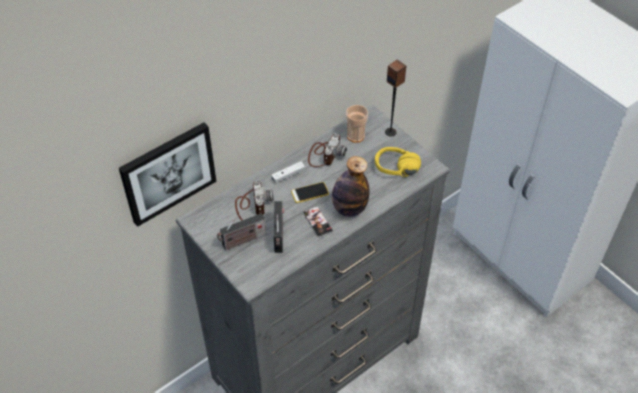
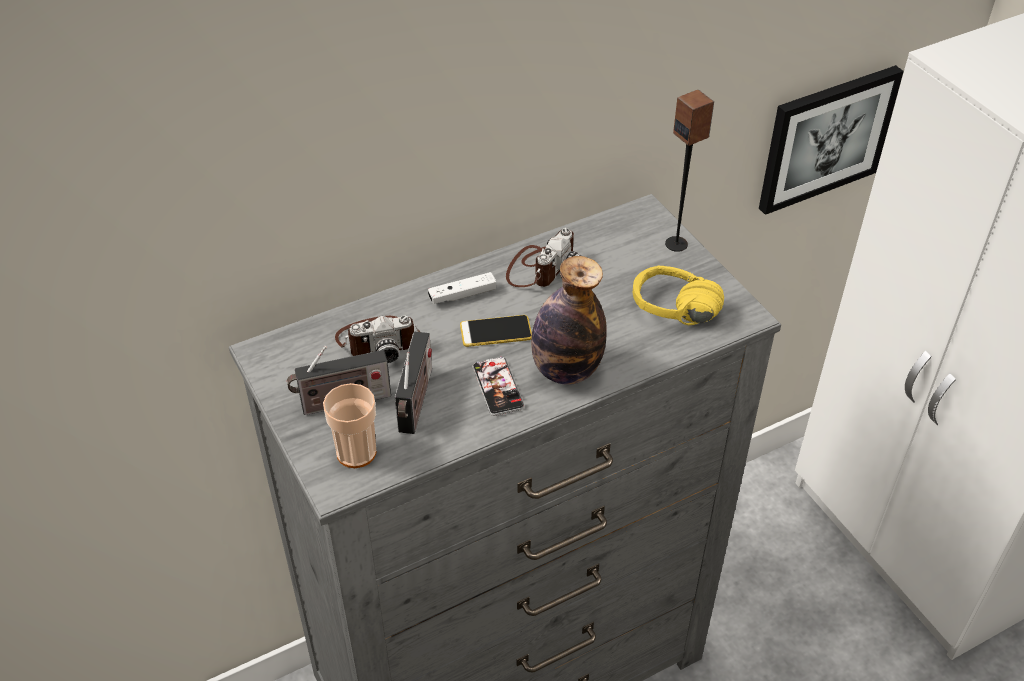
camera: 10 degrees right, 5 degrees down
(168, 172) = (214, 246): picture -> picture (825, 138)
(252, 205) = (378, 340): camera -> camera turned 75 degrees clockwise
(355, 136) = (607, 243): cup -> cup (356, 452)

